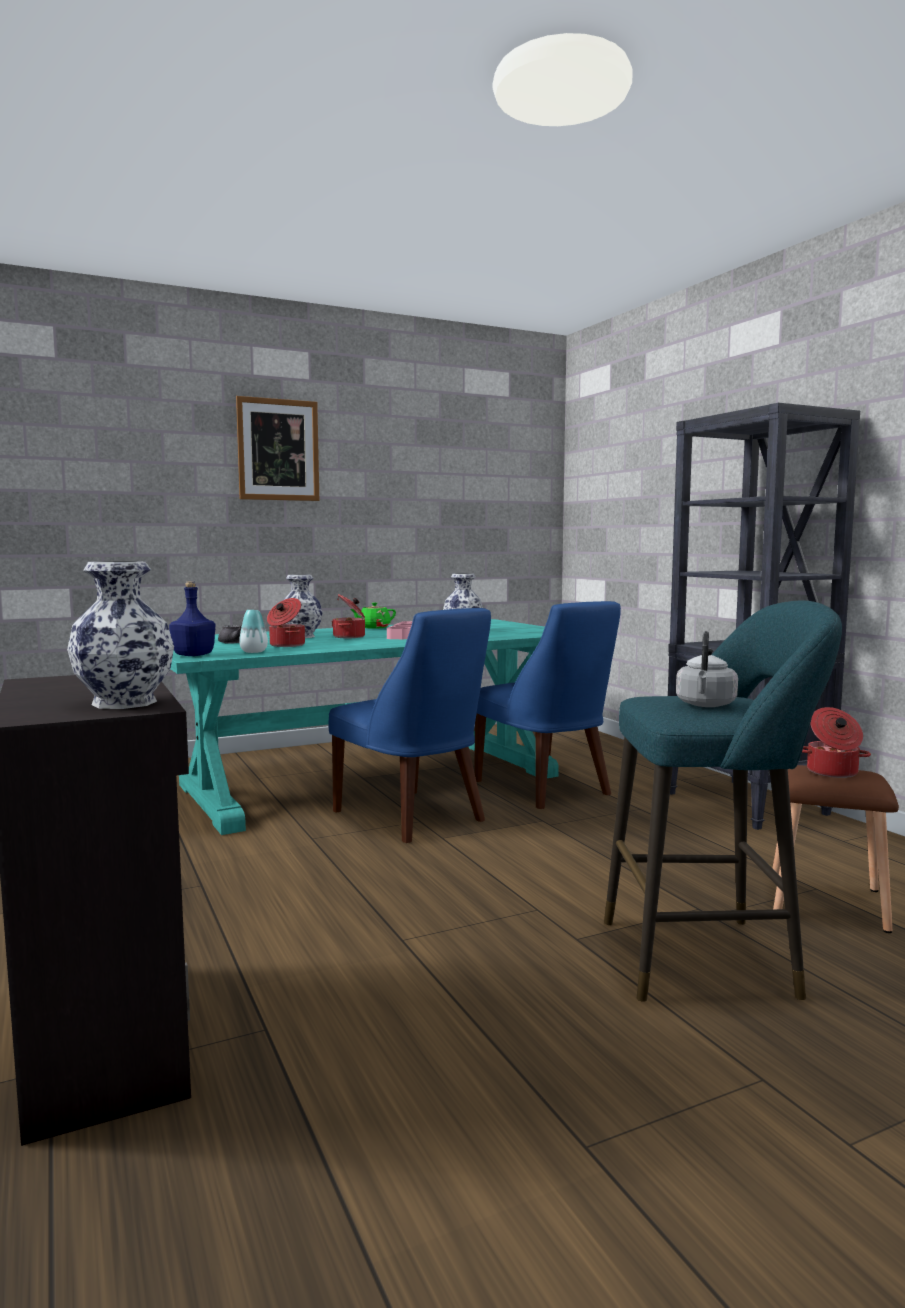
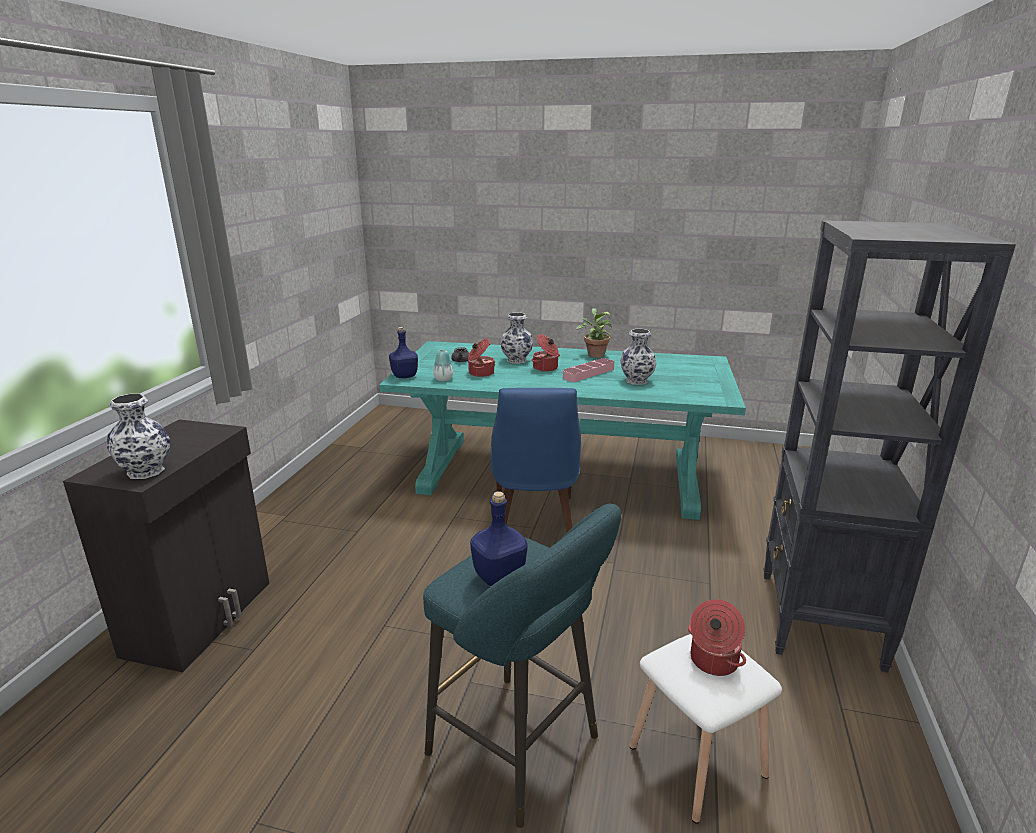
camera: 40 degrees right, 15 degrees up
(278, 450) = (560, 193): picture -> none
(373, 627) = (594, 354): green teapot -> potted plant
(545, 789) = (667, 530): blue chair -> none
(705, 705) = (498, 577): grey kettle -> blue bottle
(828, 903) = (696, 762): brown stool -> white stool

